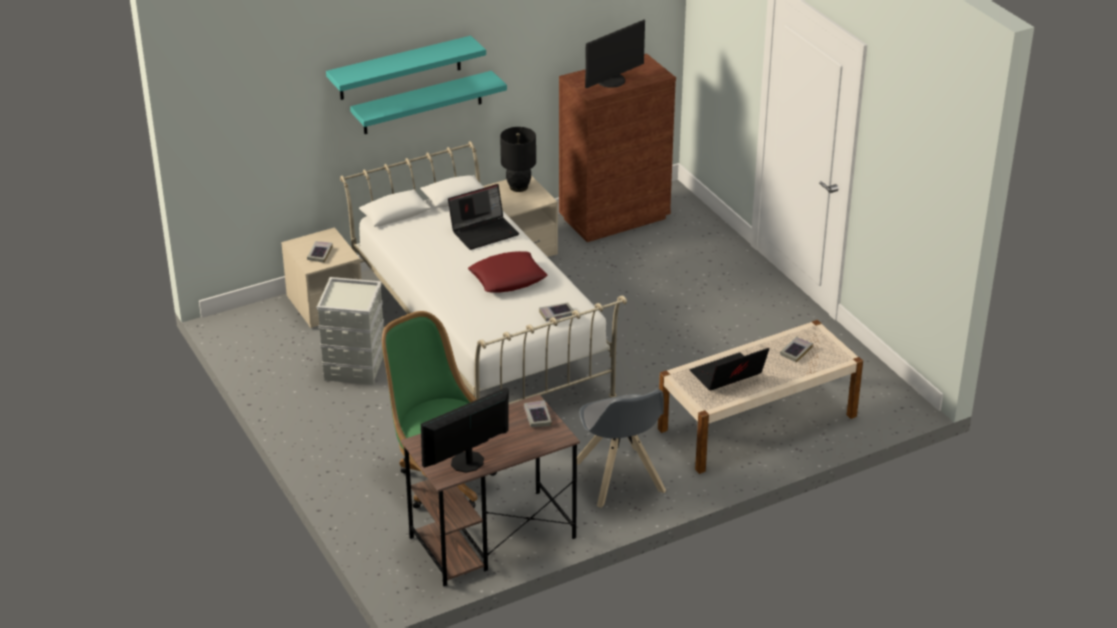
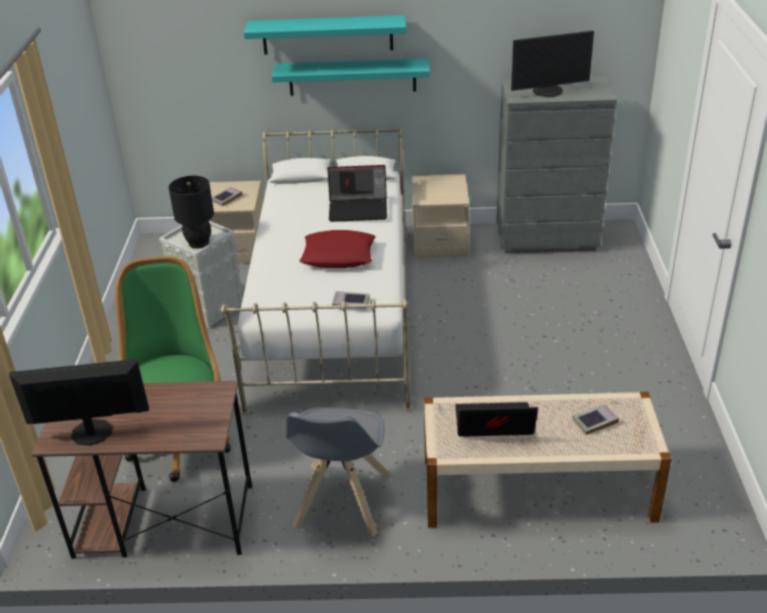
camera: 30 degrees right, 0 degrees up
(519, 187) = (445, 183): black table lamp -> black table lamp (199, 243)
(537, 416) = (210, 405): book -> none
(615, 218) = (547, 239): brown dresser -> grey dresser

